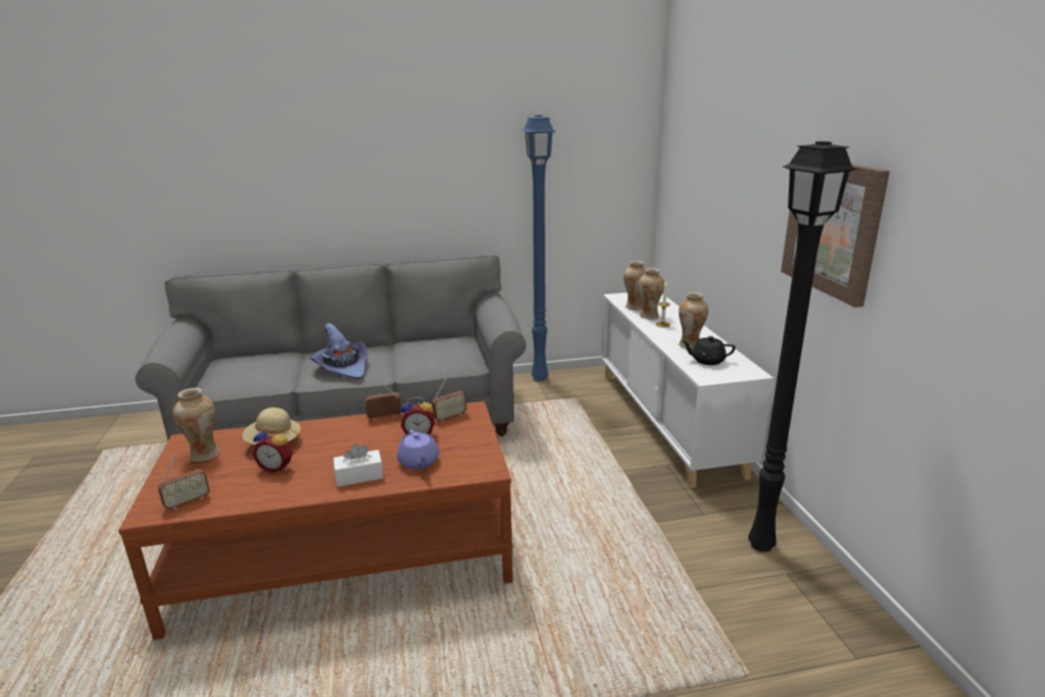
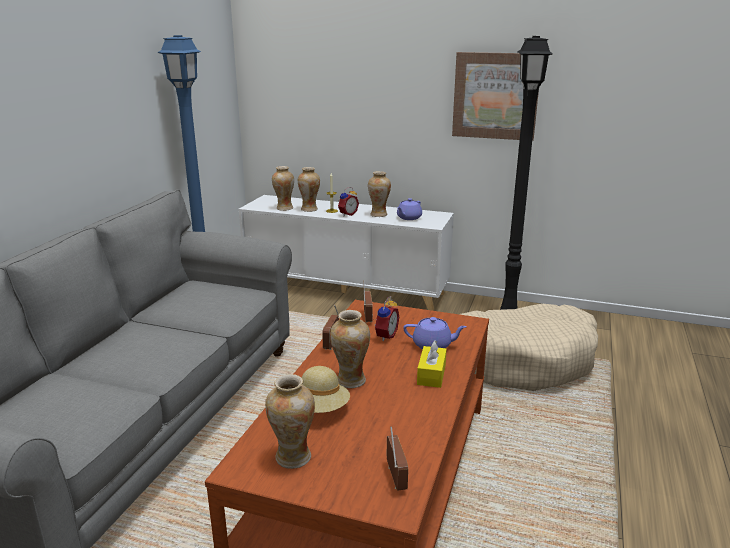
camera: 60 degrees left, 0 degrees up
(277, 467) = (373, 413): alarm clock -> alarm clock (347, 214)
(325, 443) = (350, 380): none -> vase
(342, 368) = (155, 353): purple hat -> none
(359, 476) = (431, 374): white tissue box -> yellow tissue box
(656, 587) = (522, 360): none -> beige dog bed
(707, 360) = (408, 218): black teapot -> purple teapot

